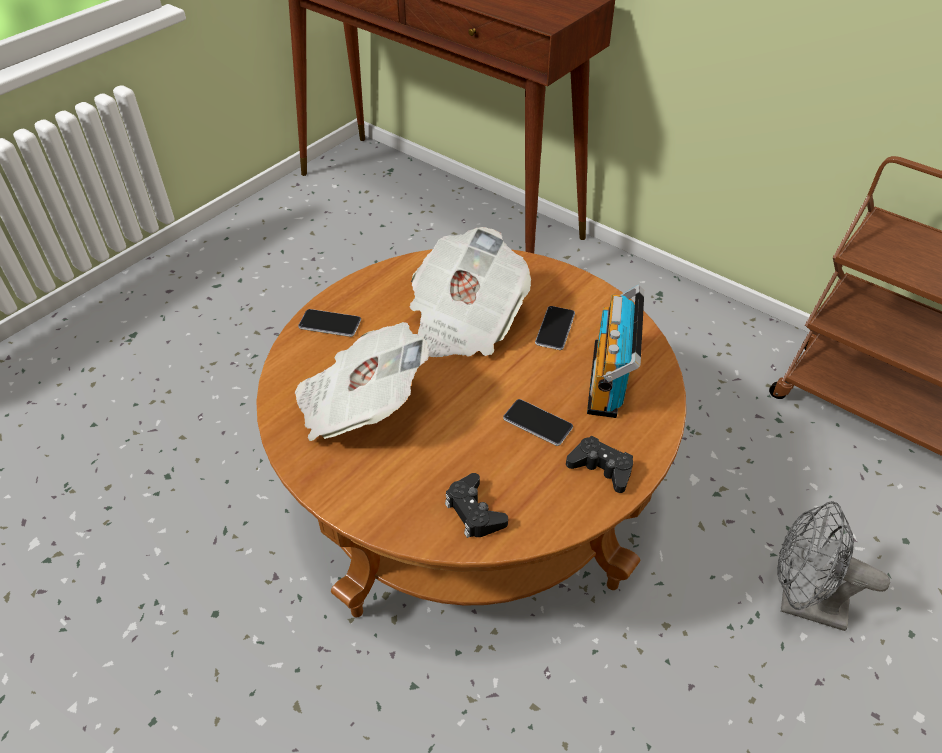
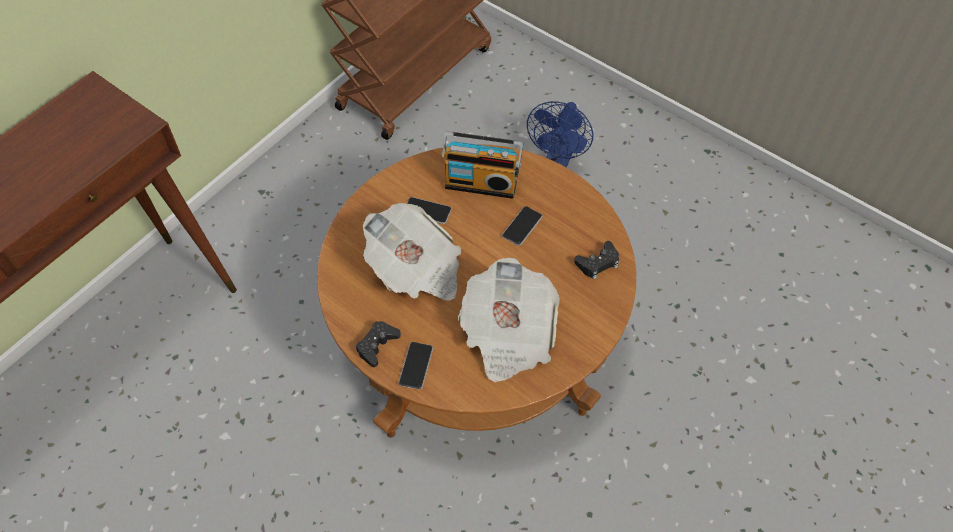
camera: 90 degrees left, 10 degrees up
(601, 468) = (559, 195): black game controller -> black game controller (377, 345)
(801, 603) = (558, 159): grey fan -> blue fan

